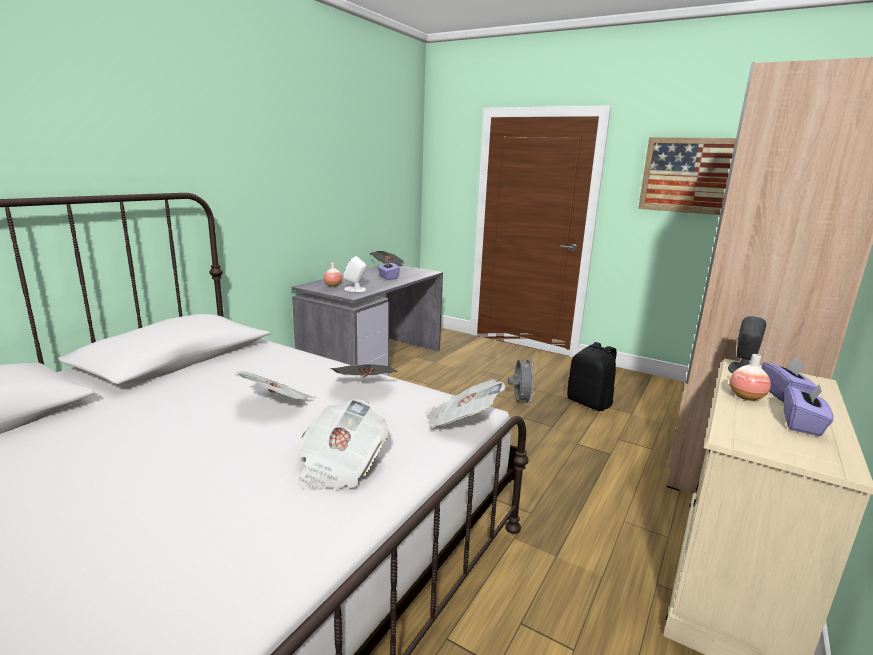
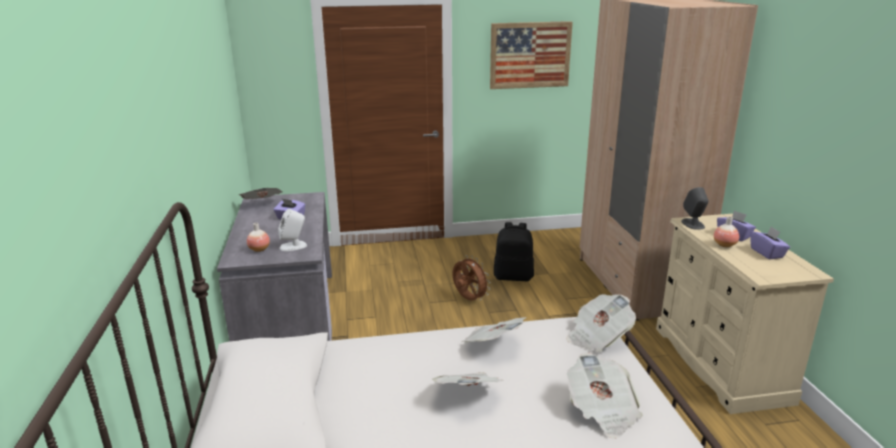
camera: 40 degrees left, 5 degrees up
(520, 402) = (468, 299): grey fan -> brown fan

